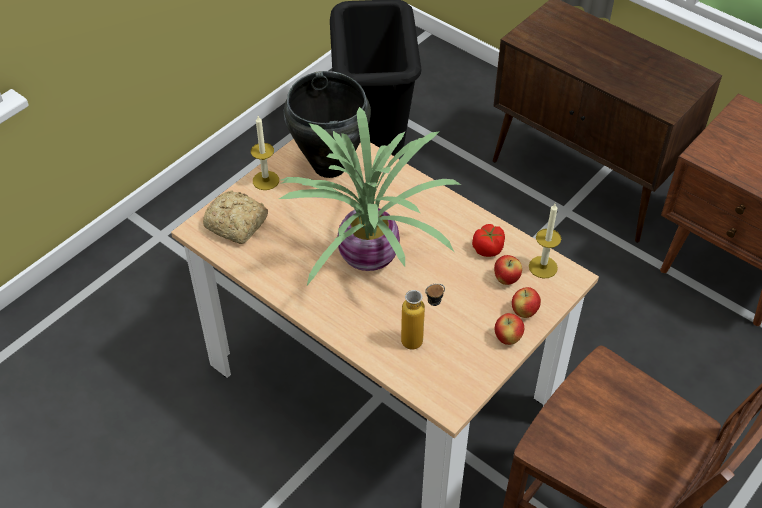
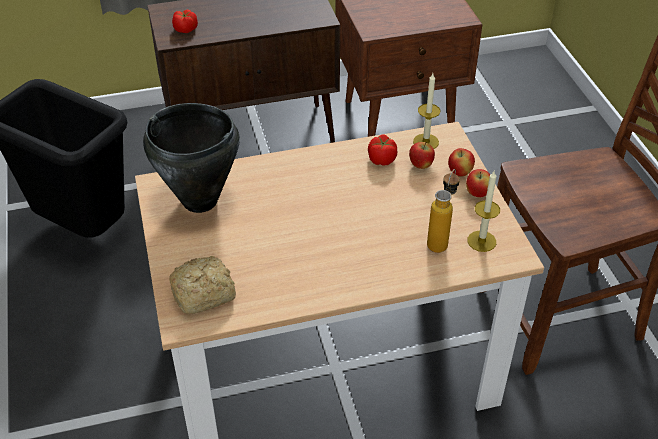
camera: 55 degrees left, 5 degrees down
(265, 180) = (171, 248): candle -> candle (481, 241)
(365, 258) = (325, 229): potted plant -> none
(546, 37) = (186, 29): none -> tomato

